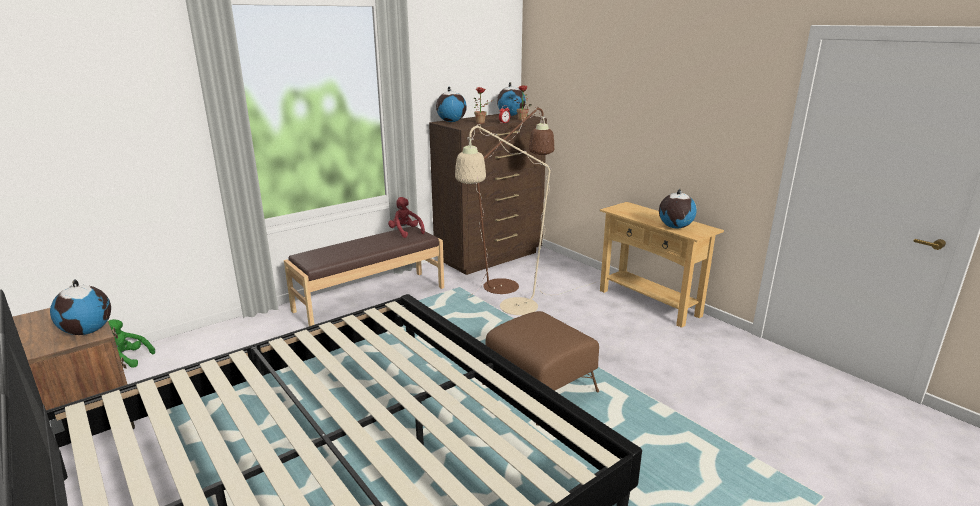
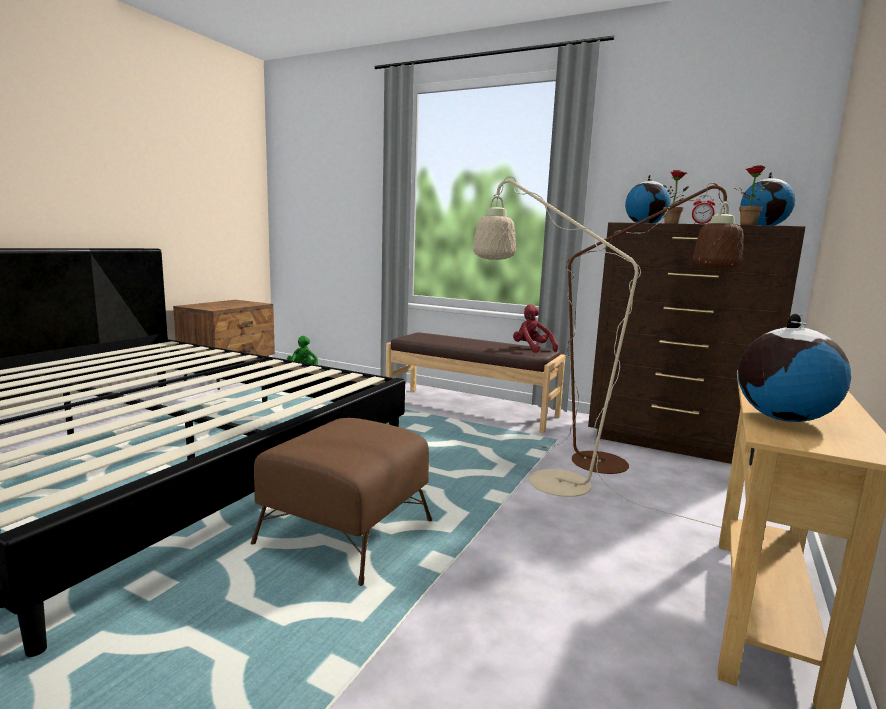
camera: 65 degrees right, 10 degrees down
(88, 331) = (218, 308): globe -> none
(405, 232) = (532, 349): red plush toy -> red plush toy turned 60 degrees counterclockwise

